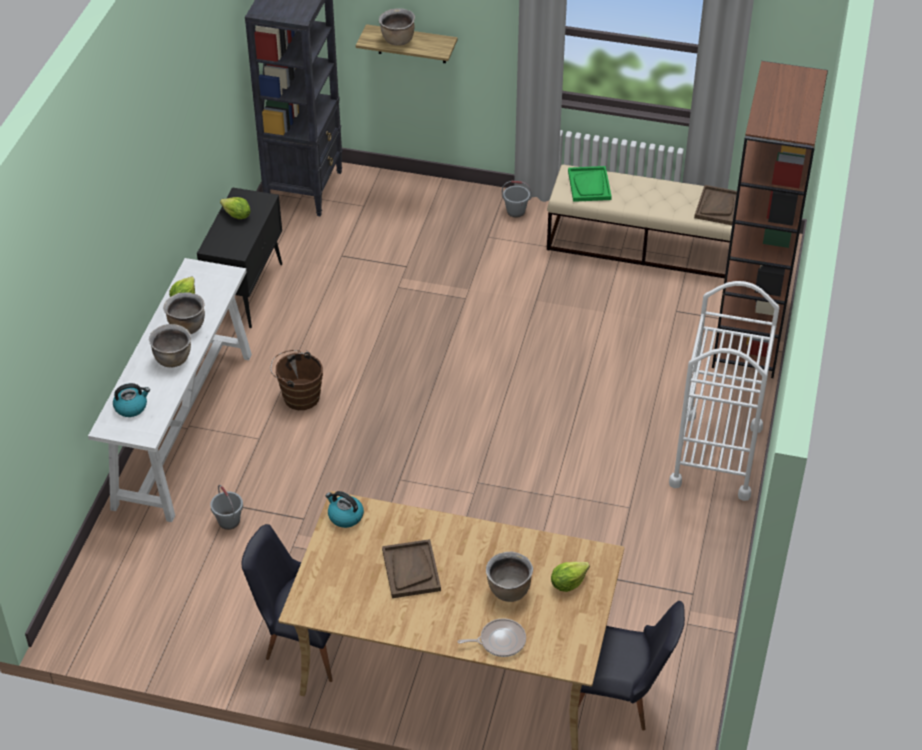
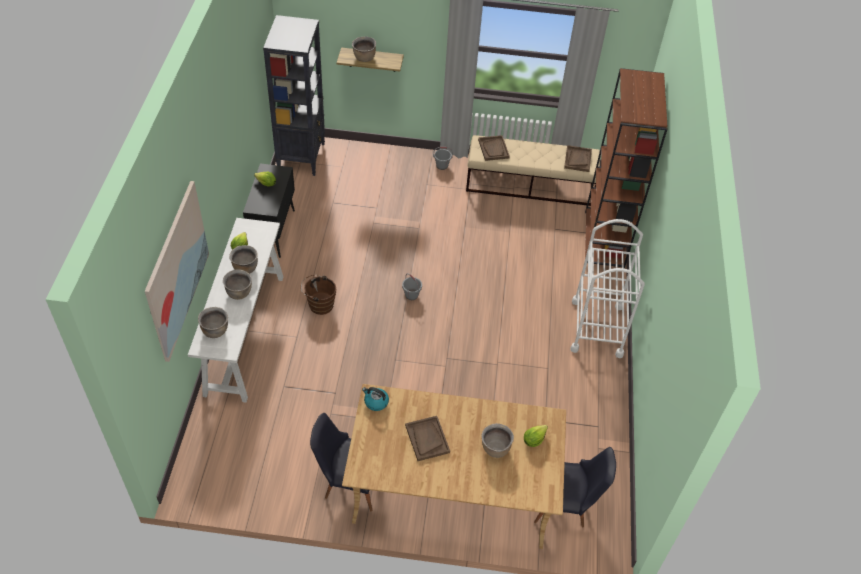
camera: 10 degrees left, 5 degrees up
(78, 307) = (177, 270): none -> picture
(131, 407) = (215, 331): kettle -> brown cooking pot
(229, 521) = (285, 398): grey bucket -> grey bucket (411, 295)
(500, 641) = (495, 487): frying pan -> none
(589, 185) = (493, 149): green tray -> brown tray

